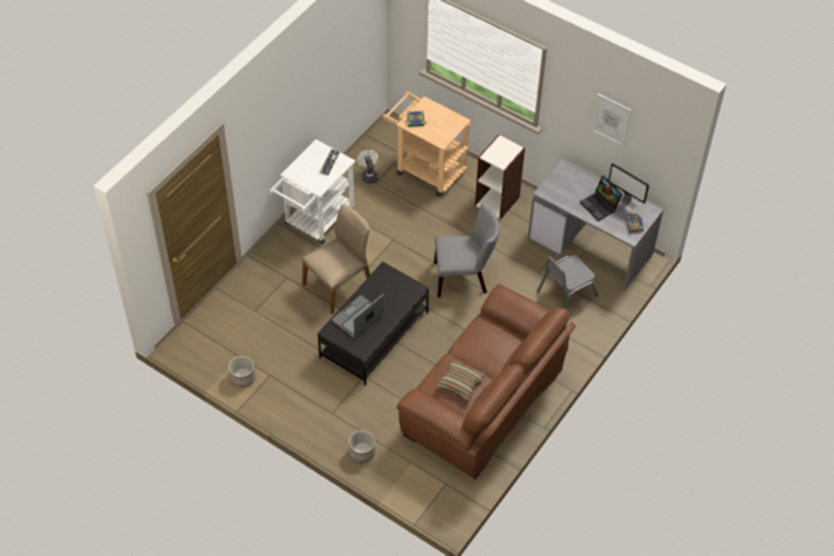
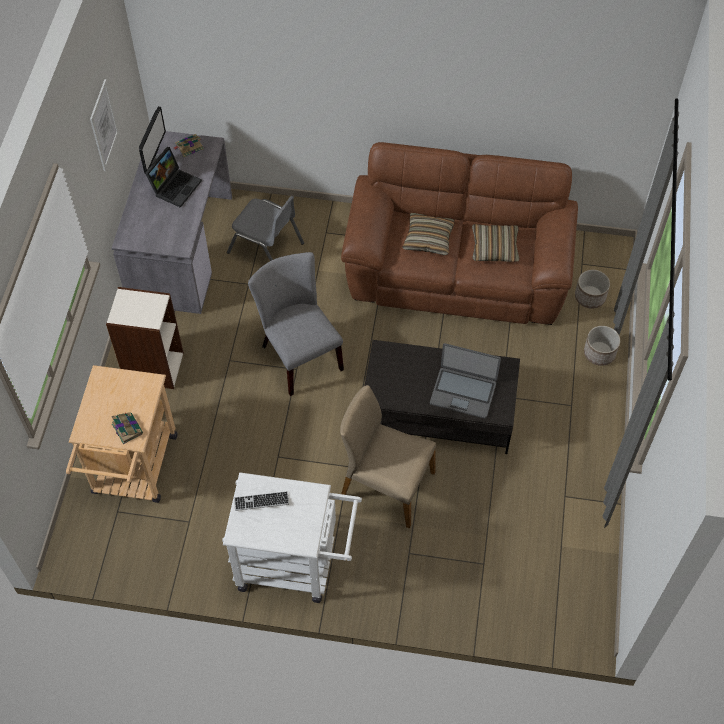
camera: 115 degrees left, 5 degrees up
(242, 377) = (588, 525): planter -> planter (590, 297)
(368, 175) = (178, 537): white fan -> none
(491, 347) = (428, 239): none -> pillow

